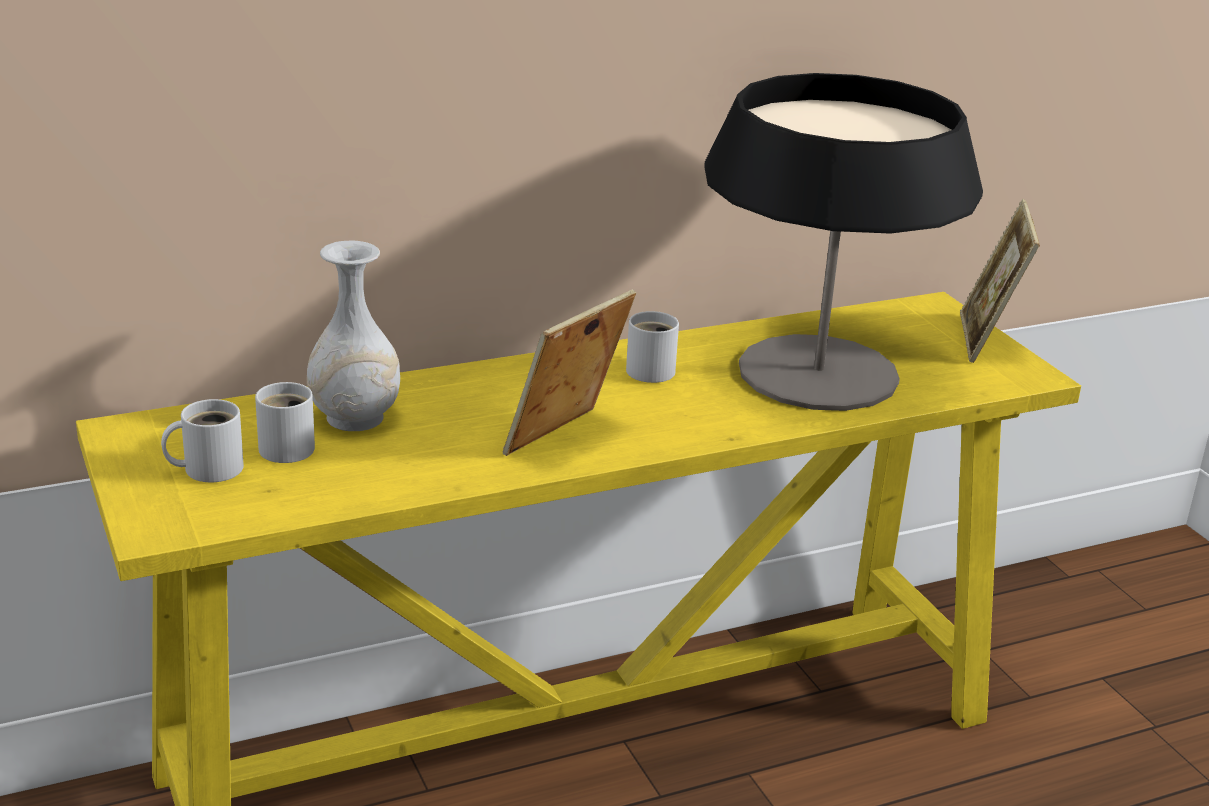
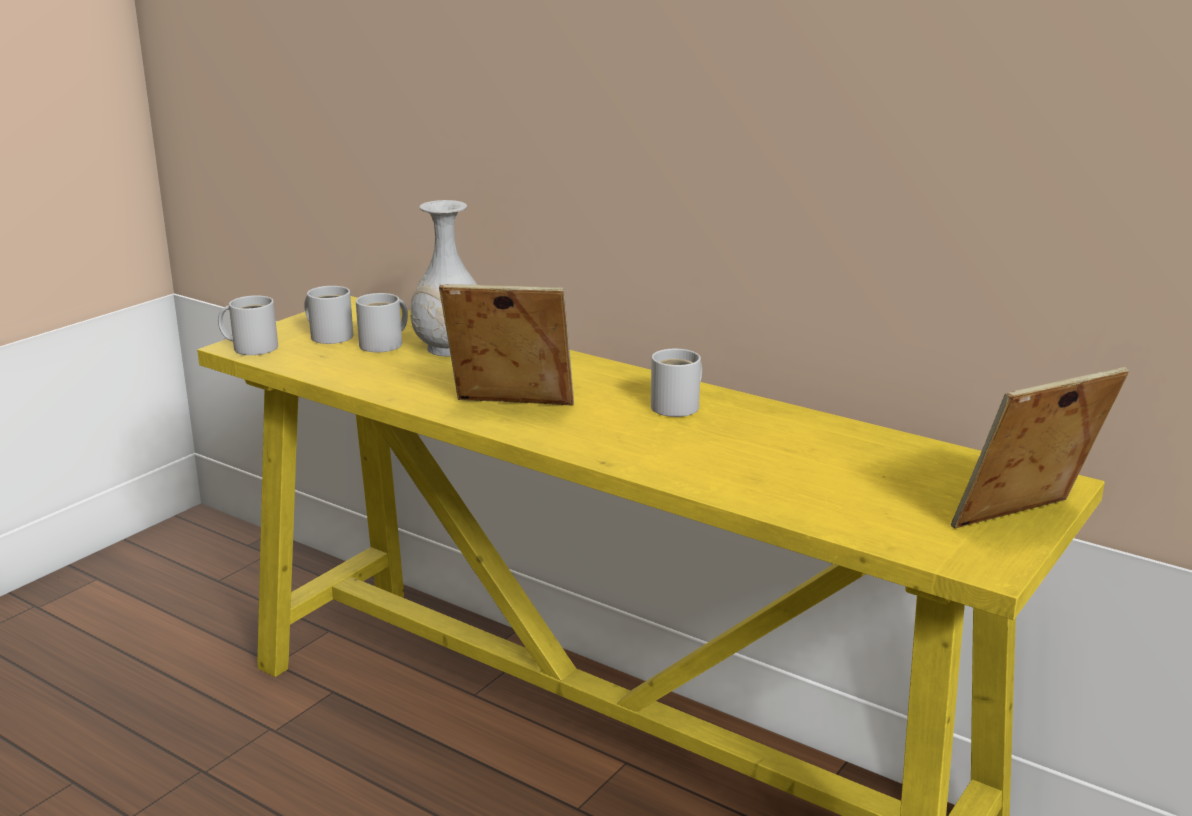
camera: 60 degrees right, 5 degrees down
(172, 523) = (252, 347): none -> white mug
(818, 373) = (790, 466): table lamp -> none

